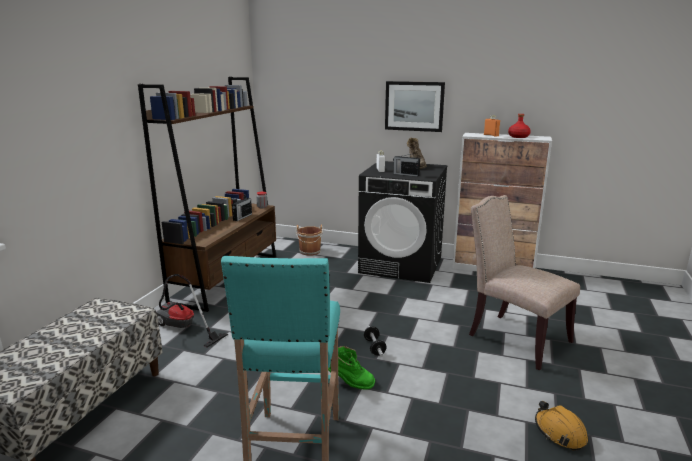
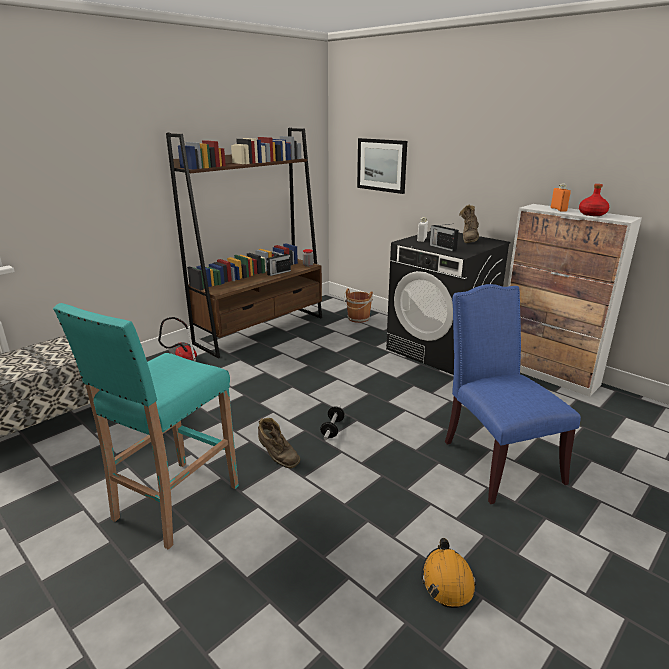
camera: 25 degrees right, 5 degrees up
(350, 383) = (277, 457): green boot -> brown boot
(414, 106) = (480, 167): picture -> picture (382, 165)
(514, 338) = (496, 459): beige chair -> blue chair

